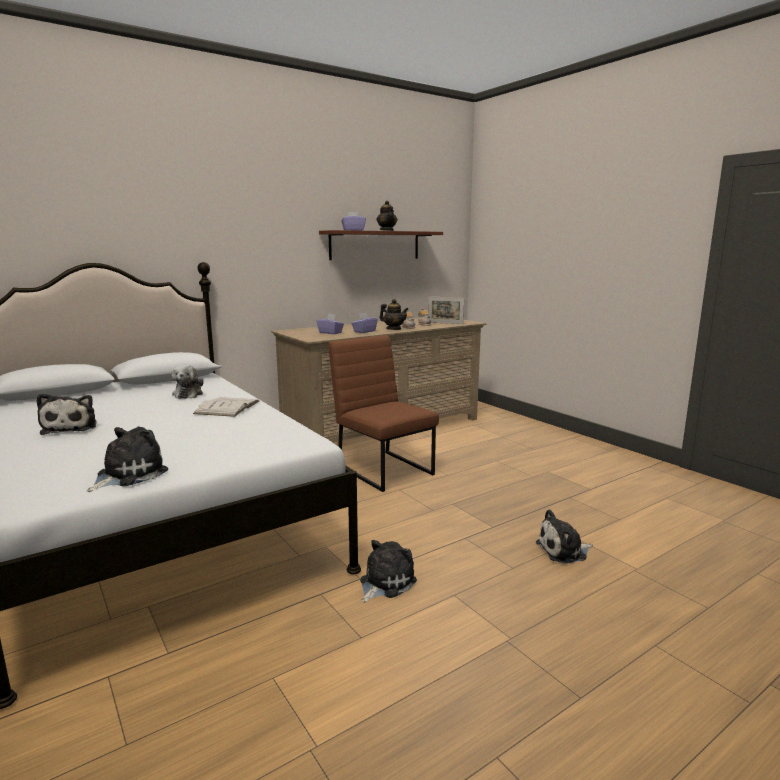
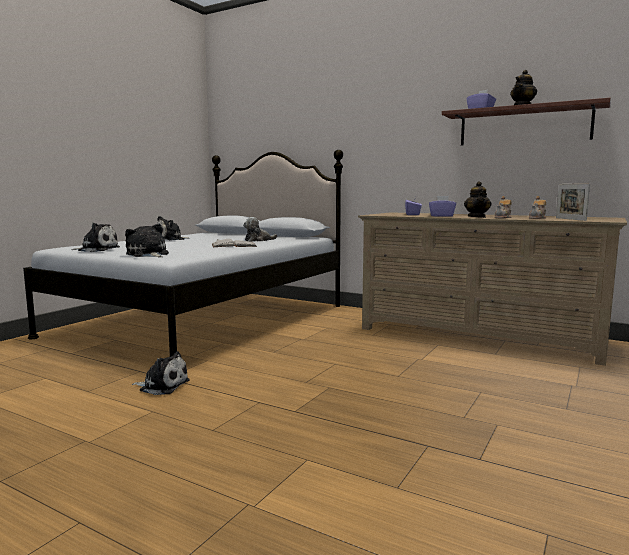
camera: 65 degrees right, 5 degrees down
(383, 469) = (372, 352): brown chair -> none
(564, 551) = (267, 453): plush toy -> plush toy (148, 254)

